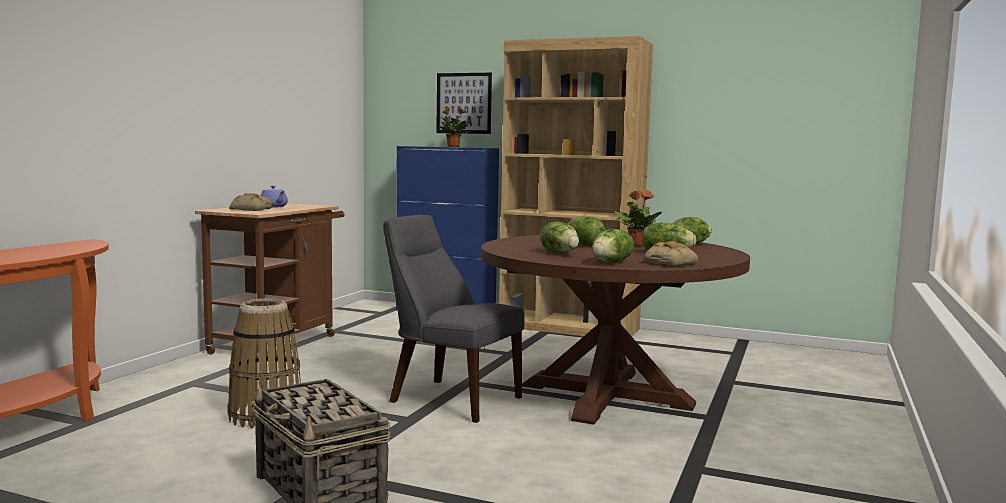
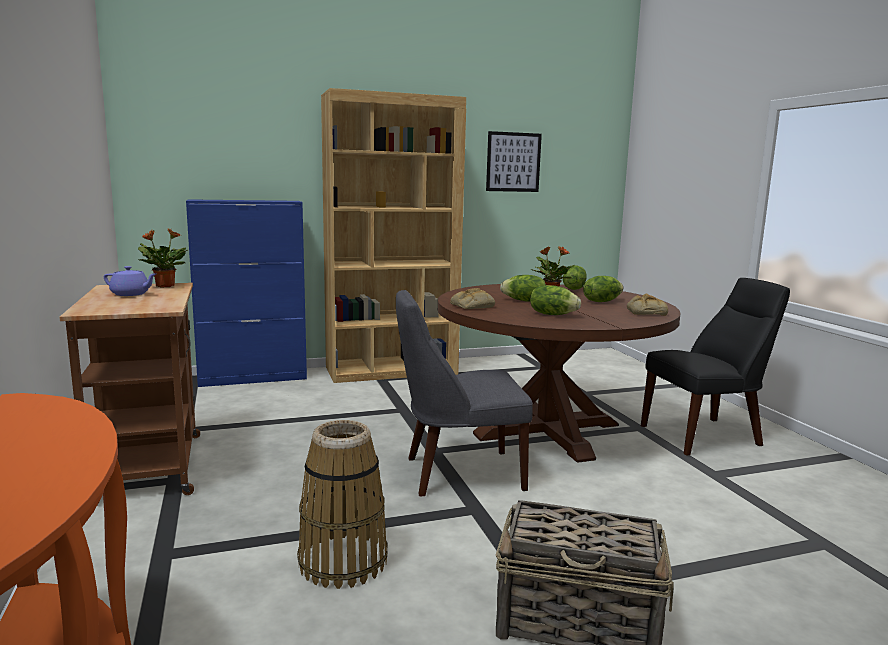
camera: 40 degrees left, 5 degrees up
(250, 209) = (126, 303): bread -> bread (472, 306)
(452, 147) = (255, 200): potted plant -> potted plant (164, 286)
(464, 103) = (251, 151): picture -> picture (513, 162)
(611, 262) = (622, 319): lettuce -> none
(779, 443) = (705, 435): none -> black chair

